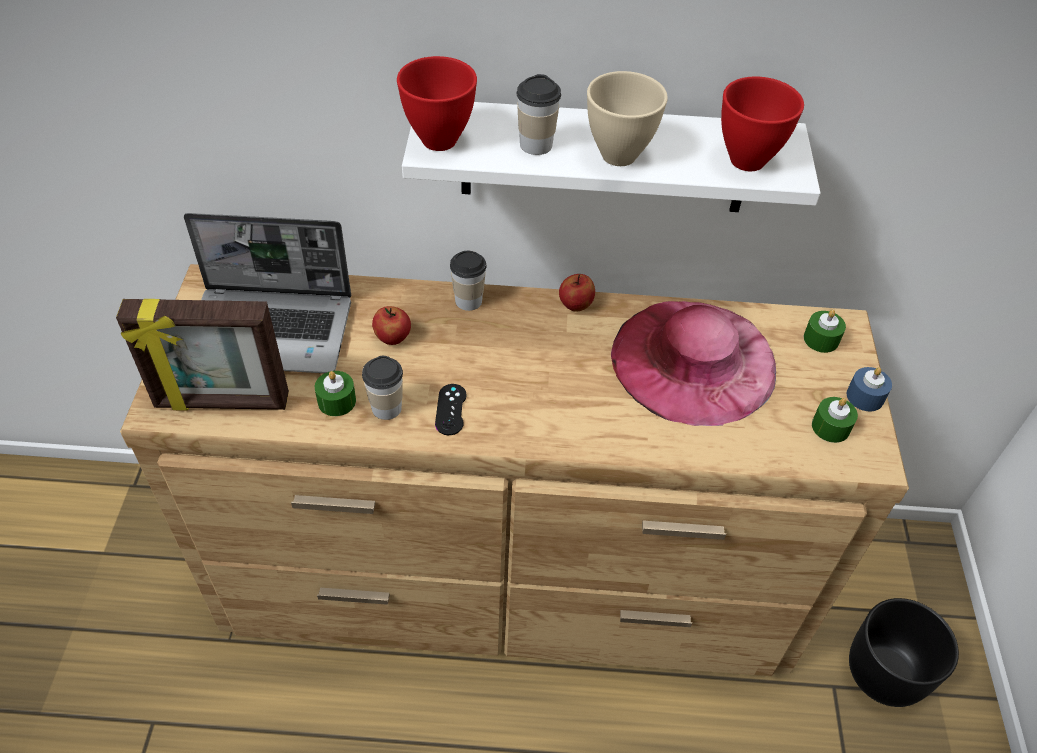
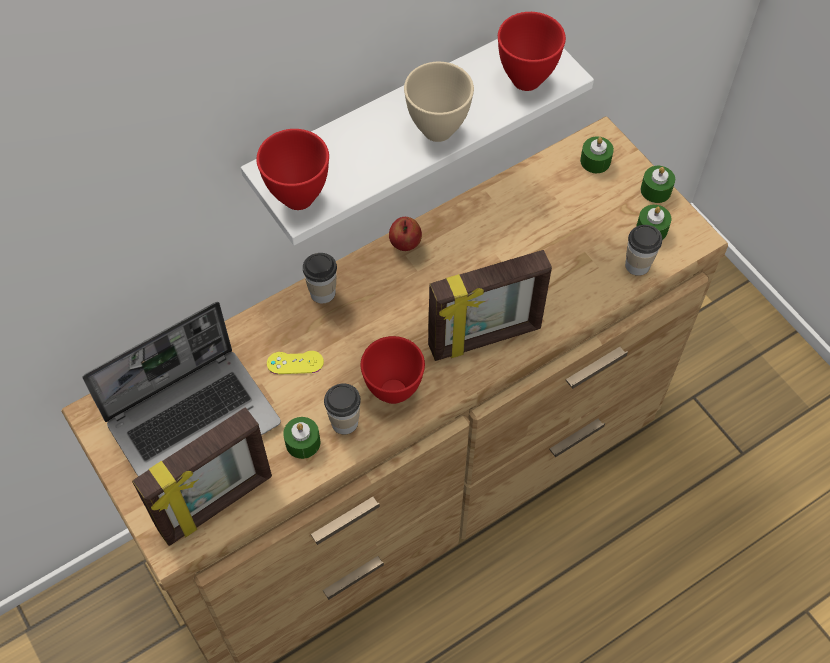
camera: 35 degrees left, 10 degrees up
(393, 338) = (295, 362): apple -> yellow game controller
(451, 409) = (391, 391): black game controller -> red bowl
(536, 145) = (371, 157): cup -> cup (637, 265)
(576, 420) = (485, 339): none -> picture frame
(693, 360) = (525, 236): pink hat -> none
(865, 396) = (655, 190): blue candle -> green candle
(884, 673) = (718, 363): black planter -> none

